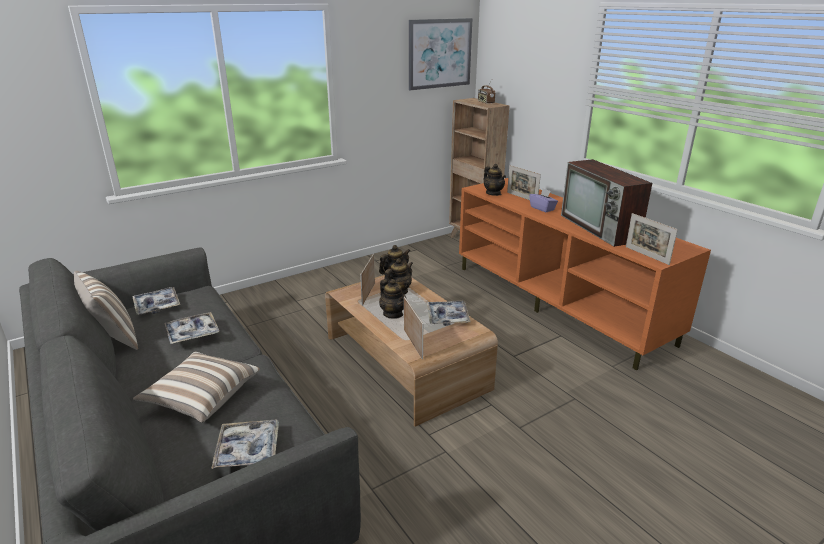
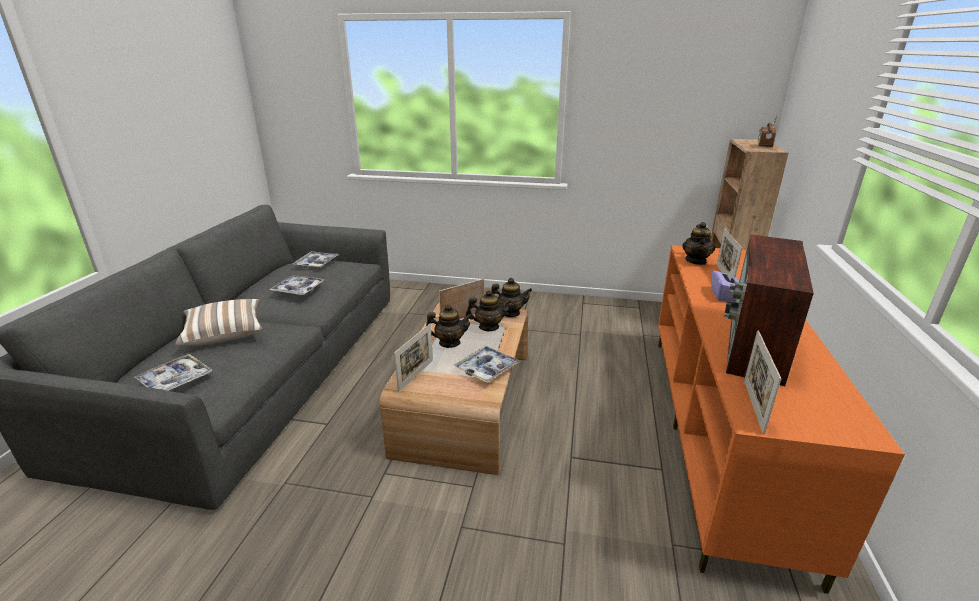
camera: 45 degrees right, 0 degrees up
(113, 339) = (264, 275): pillow -> none
(393, 314) = (449, 343): teapot -> teapot turned 105 degrees counterclockwise
(439, 53) = (721, 77): picture -> none

